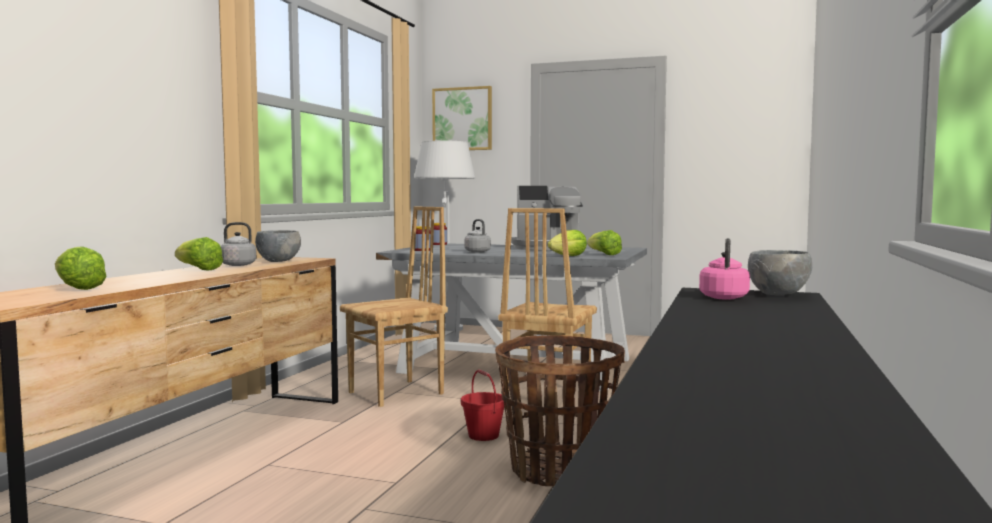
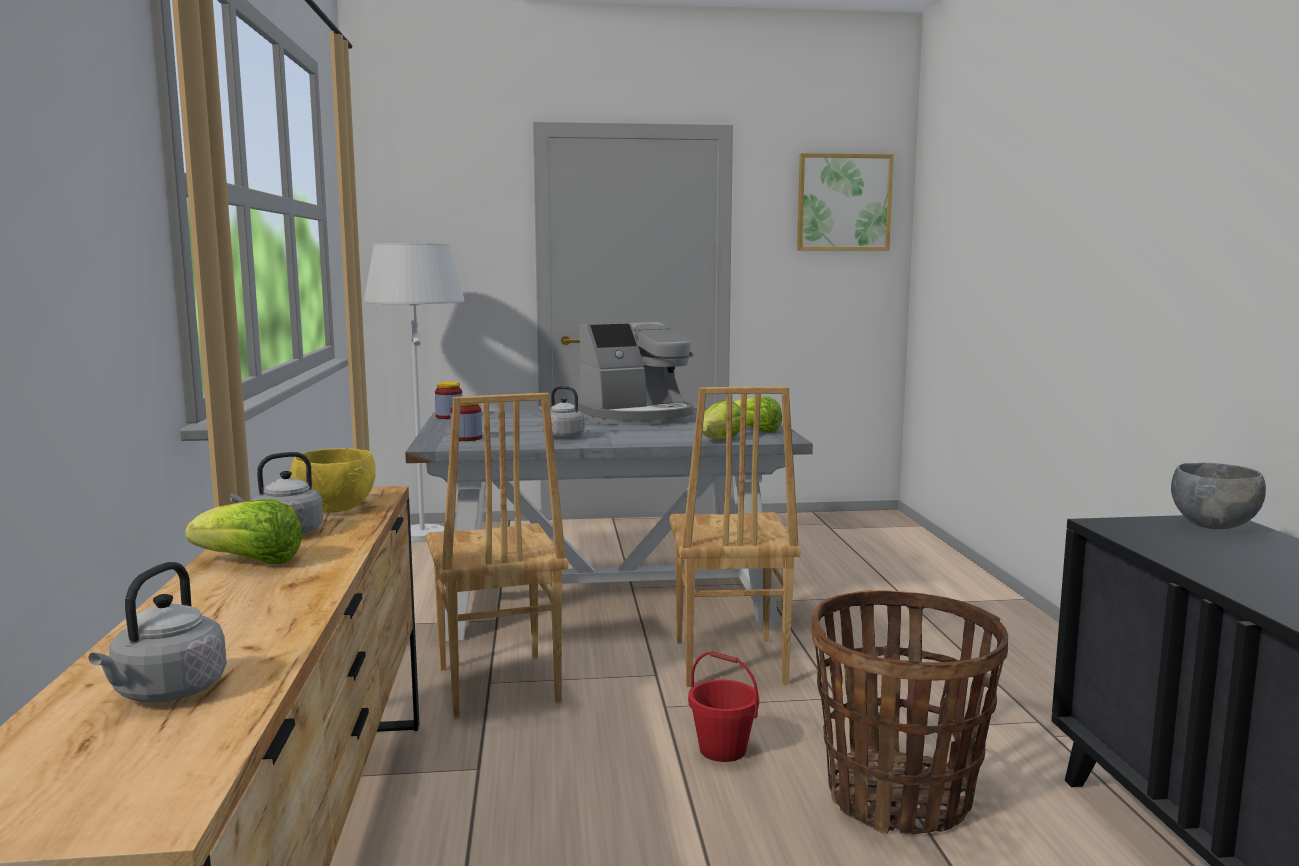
camera: 25 degrees left, 5 degrees up
(78, 289) = (166, 693): lettuce -> grey kettle
(278, 261) = (335, 509): grey bowl -> yellow bowl
(397, 393) = (496, 685): brown chair -> brown chair turned 135 degrees clockwise
(462, 119) = (421, 203): picture -> picture (843, 202)
(724, 297) = (1181, 542): pink kettle -> none

